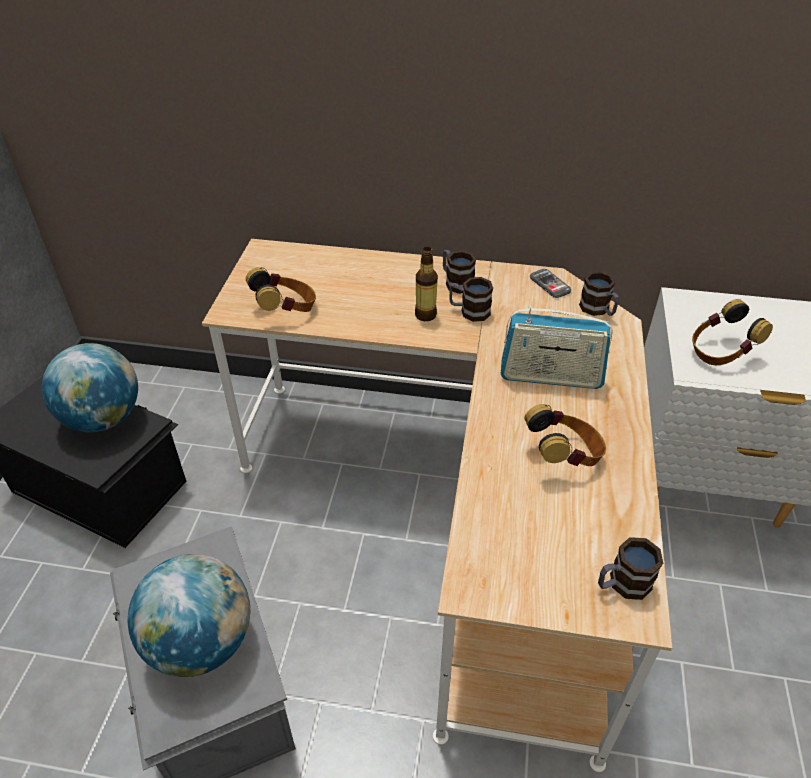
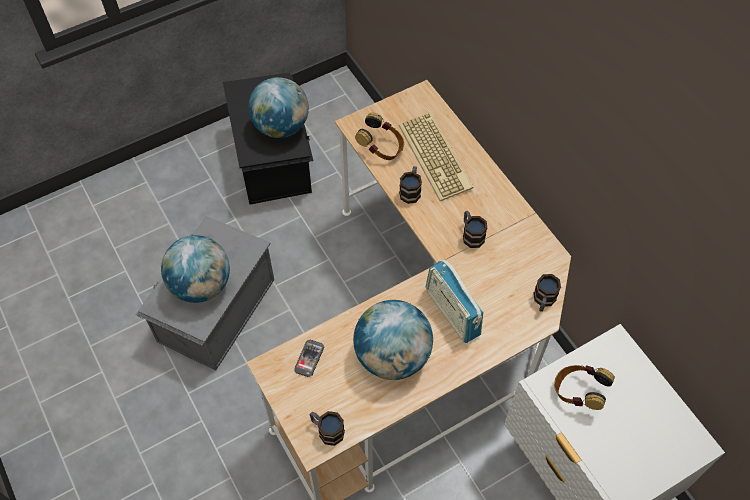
camera: 50 degrees right, 15 degrees up
(349, 281) = (437, 157): none -> keyboard
(425, 315) = (445, 215): bottle -> none
(455, 282) = (493, 209): mug -> mug (411, 190)
(550, 284) = (543, 259): phone -> phone (309, 358)
(564, 456) = (392, 356): headphones -> globe

